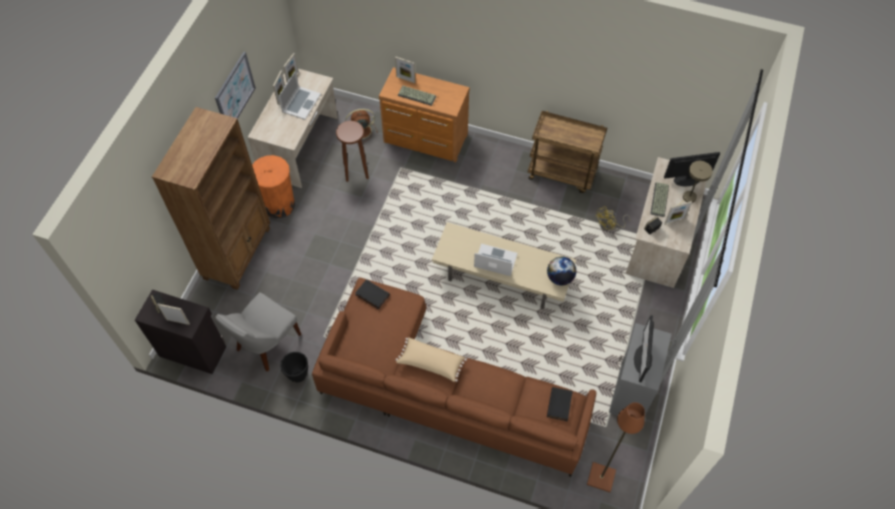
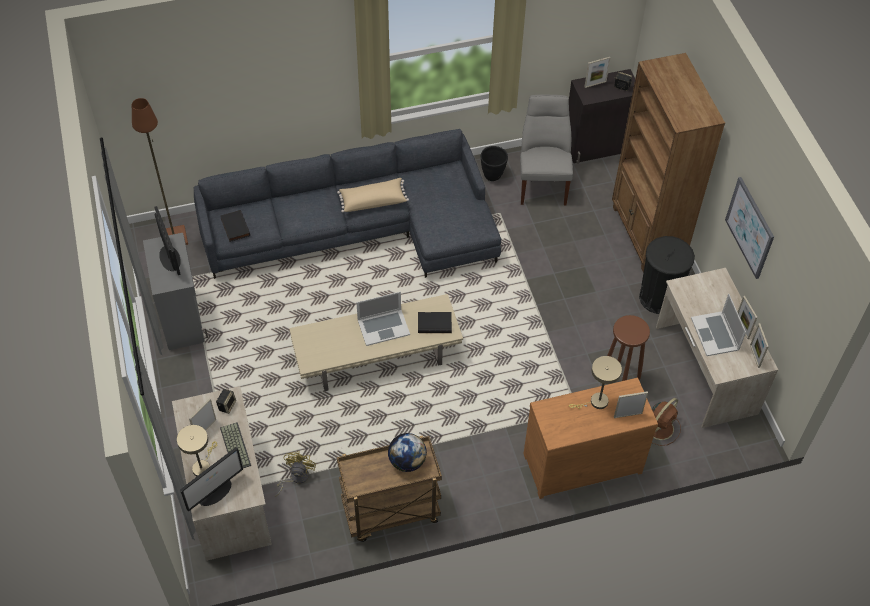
camera: 145 degrees right, 5 degrees down
(279, 205) = (658, 298): orange trash can -> black trash can
(371, 295) = (472, 224): black book -> black book (435, 323)
(417, 95) = (596, 402): keyboard -> beige table lamp
(442, 389) = (360, 230): brown sofa -> grey sofa
(560, 277) = (306, 346): globe -> globe (407, 461)

